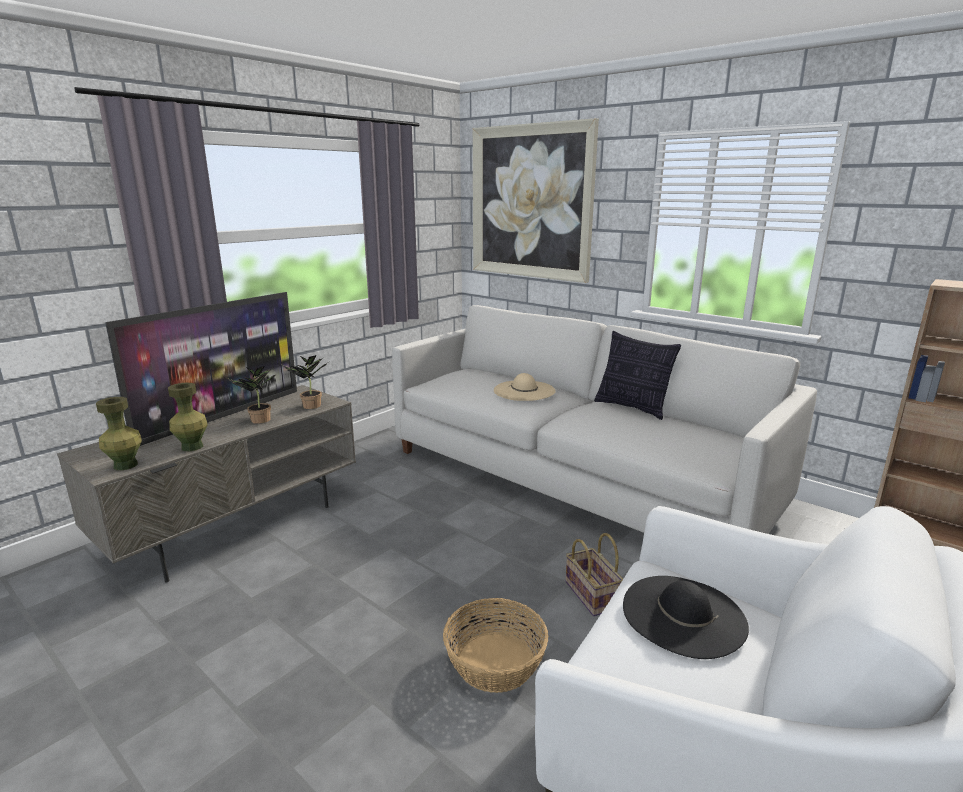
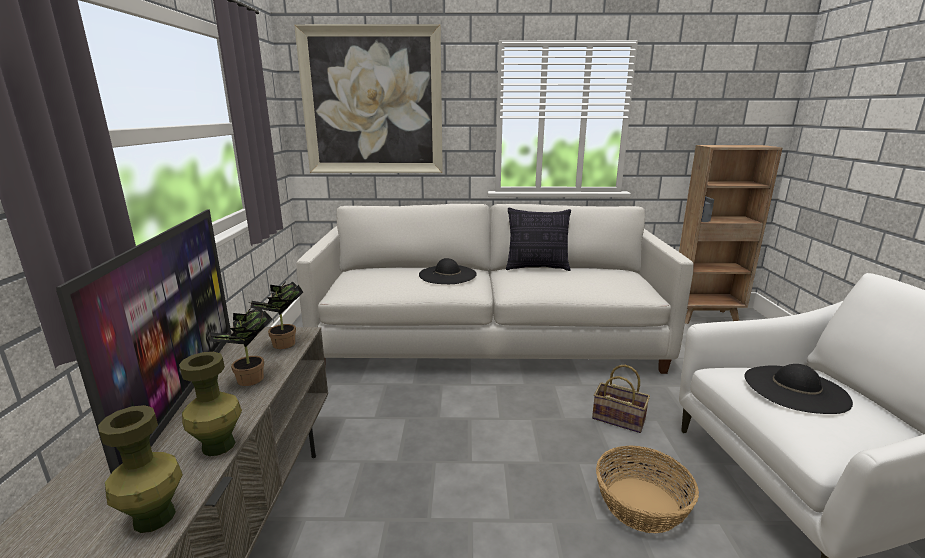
camera: 40 degrees left, 0 degrees up
(524, 391) = (447, 274): beige hat -> black hat

